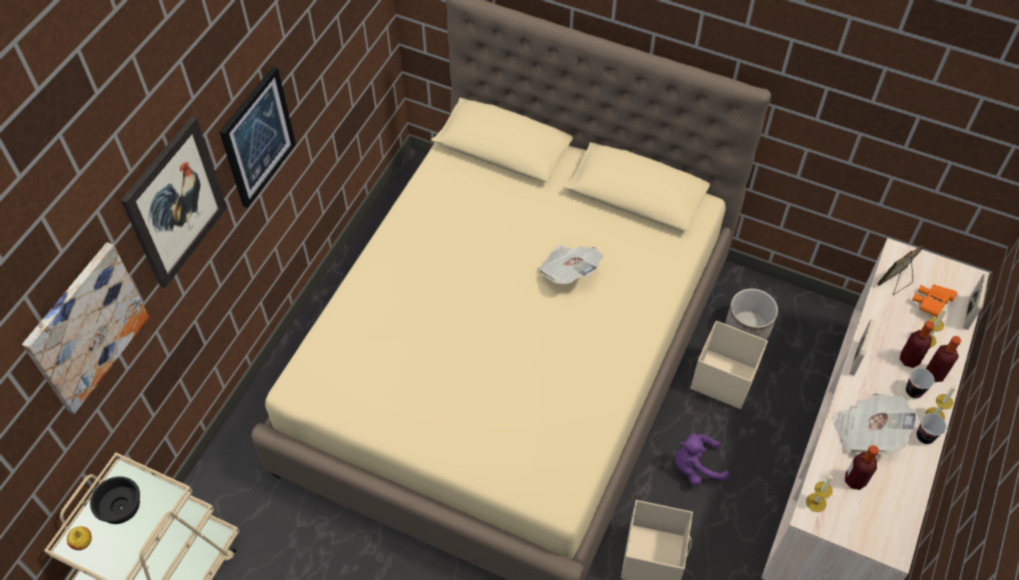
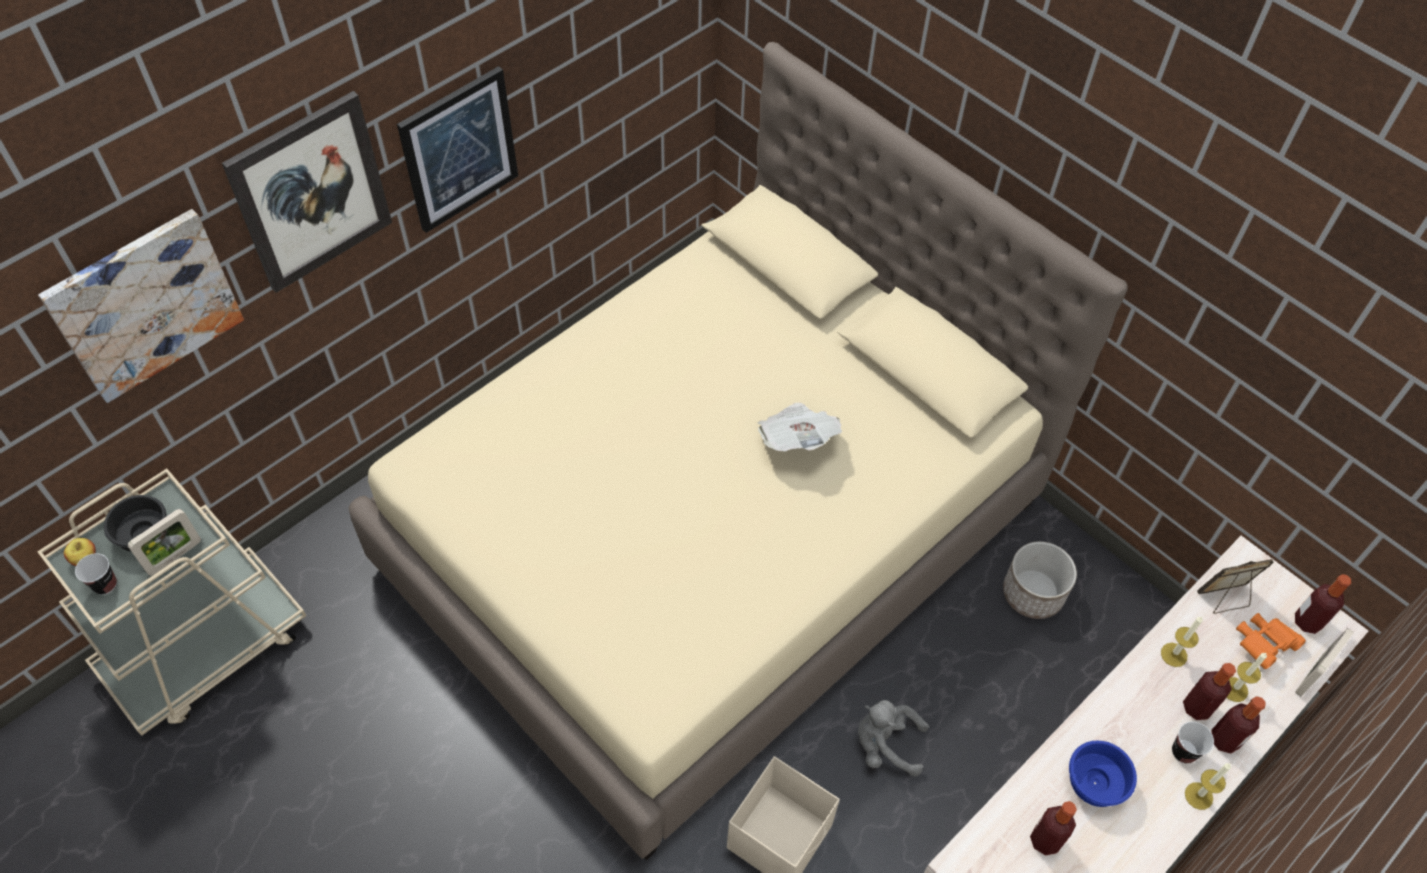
camera: 20 degrees right, 0 degrees up
(696, 467) = (885, 745): purple plush toy -> grey plush toy
(723, 378) = (971, 646): beige storage box -> none
(816, 502) = (977, 849): candle -> candle (1174, 654)
(856, 358) = (1122, 679): picture frame -> picture frame (174, 557)
(867, 432) = (1092, 783): newspaper -> blue bowl
(925, 436) = (1171, 819): cup -> cup (105, 584)
(951, 280) = (1307, 621): none -> bottle

